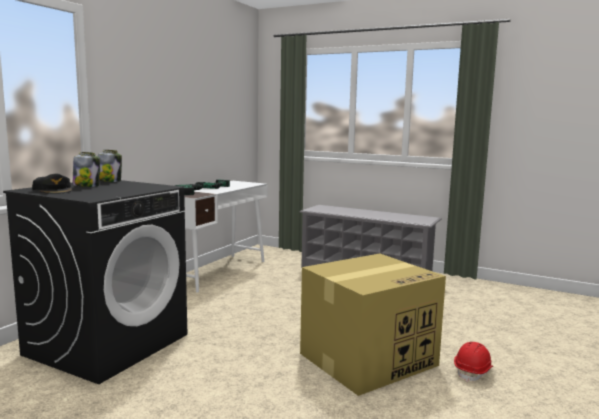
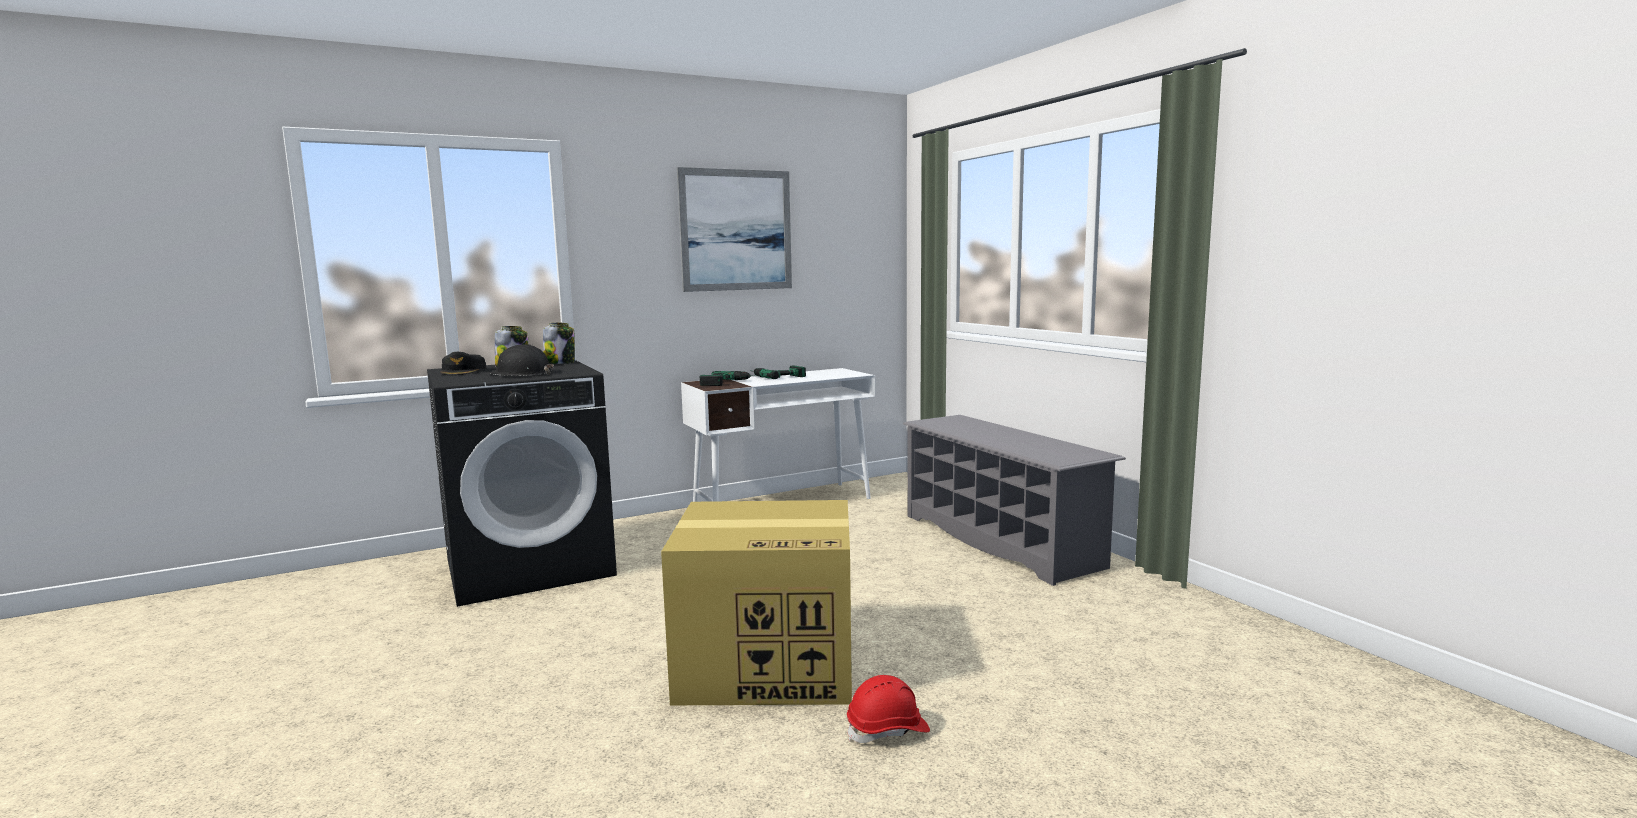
camera: 35 degrees right, 0 degrees up
(118, 189) = (521, 373): none -> black hard hat
(182, 86) = (736, 230): none -> picture

